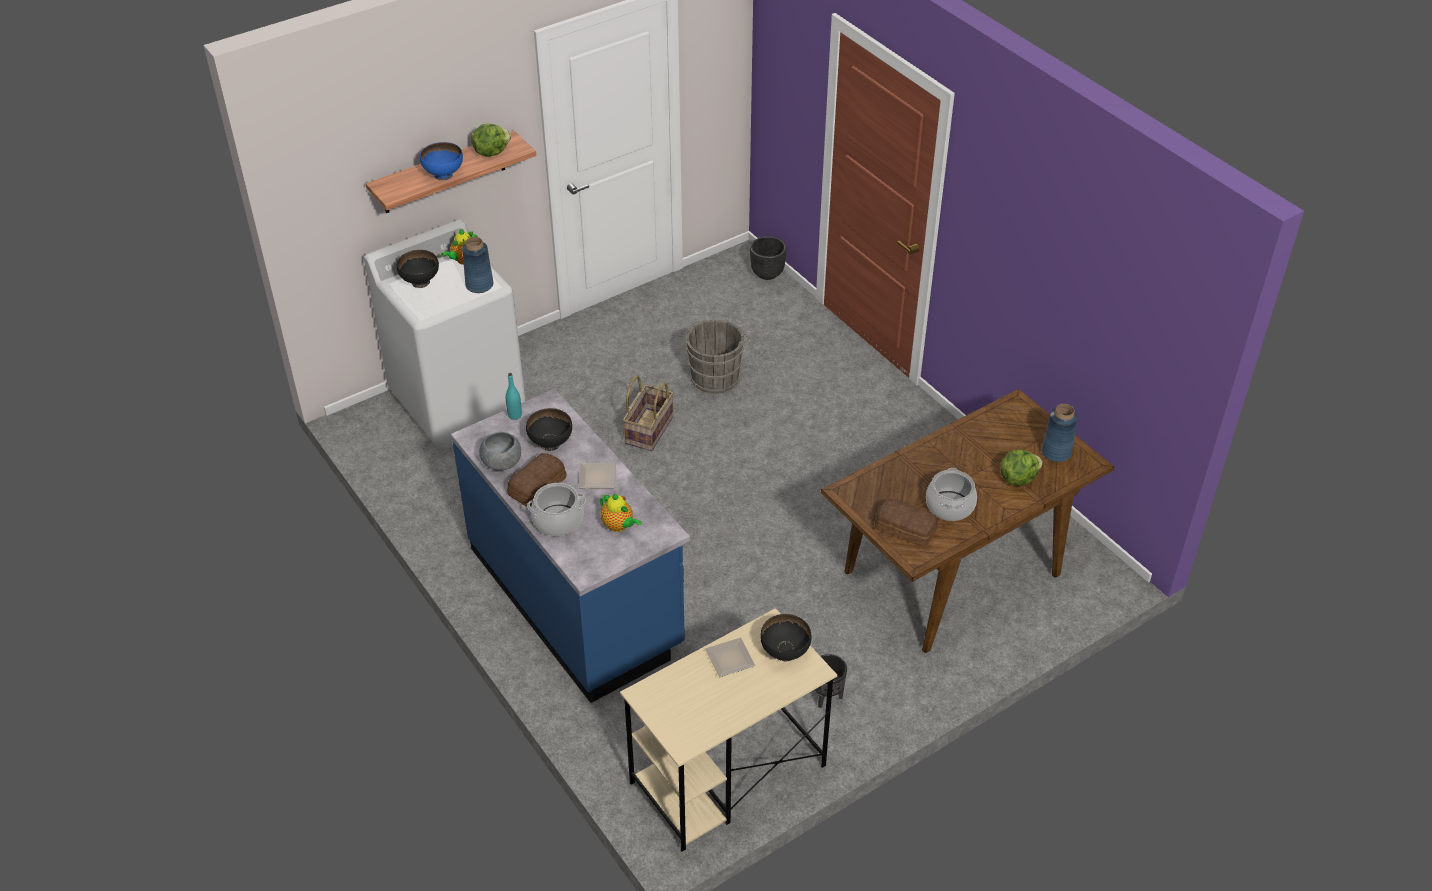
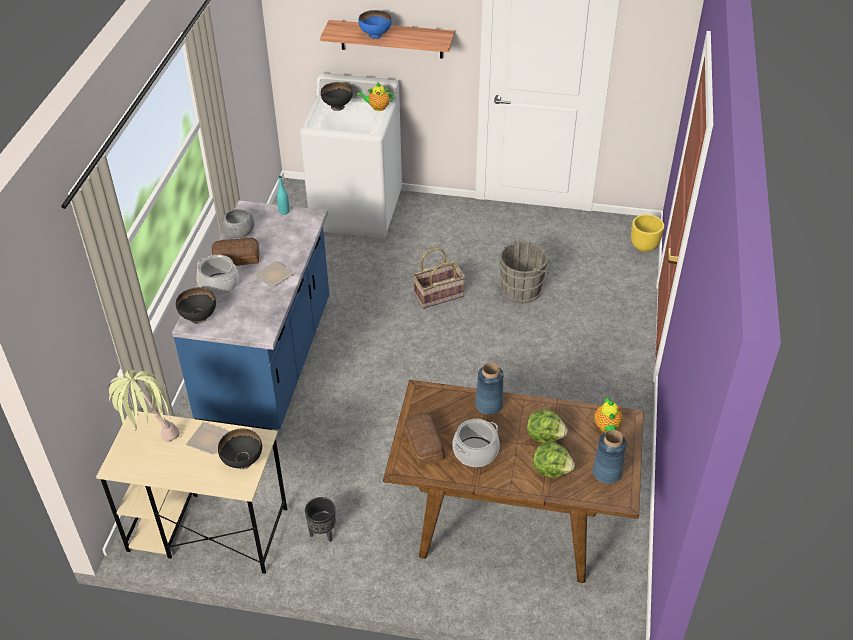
camera: 45 degrees right, 0 degrees up
(479, 285) = (365, 126): blue vase -> blue vase (488, 405)
(491, 152) = (422, 36): lettuce -> lettuce (544, 436)
(551, 443) = (279, 239): black bowl -> black bowl (199, 318)
(619, 526) = (244, 311): teapot -> teapot (607, 428)
(676, 697) = (150, 437): none -> potted plant
(767, 273) = (644, 246): black planter -> yellow planter

